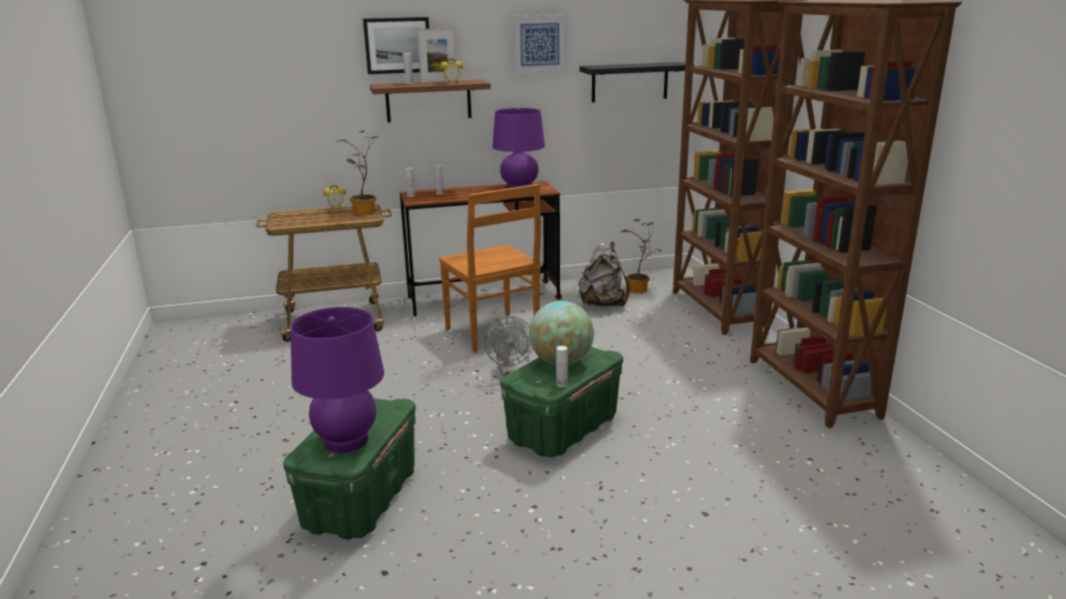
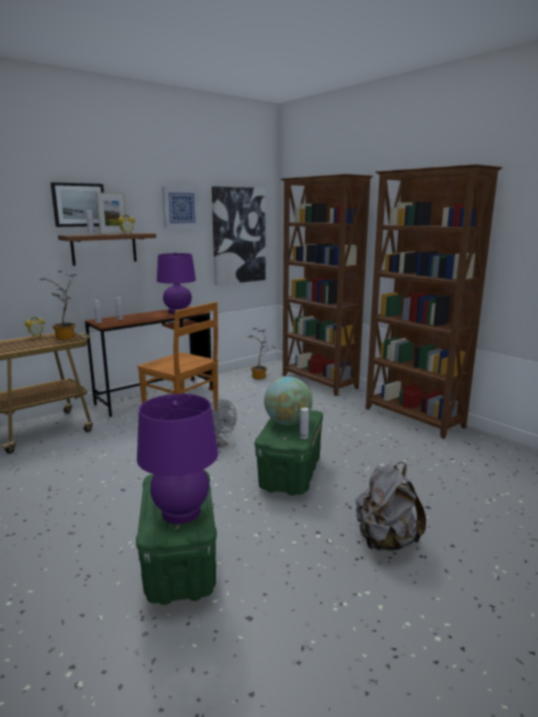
camera: 25 degrees left, 5 degrees down
(603, 304) = (244, 389): grey backpack -> grey backpack (385, 541)
(629, 82) = (238, 235): black shelf -> picture

